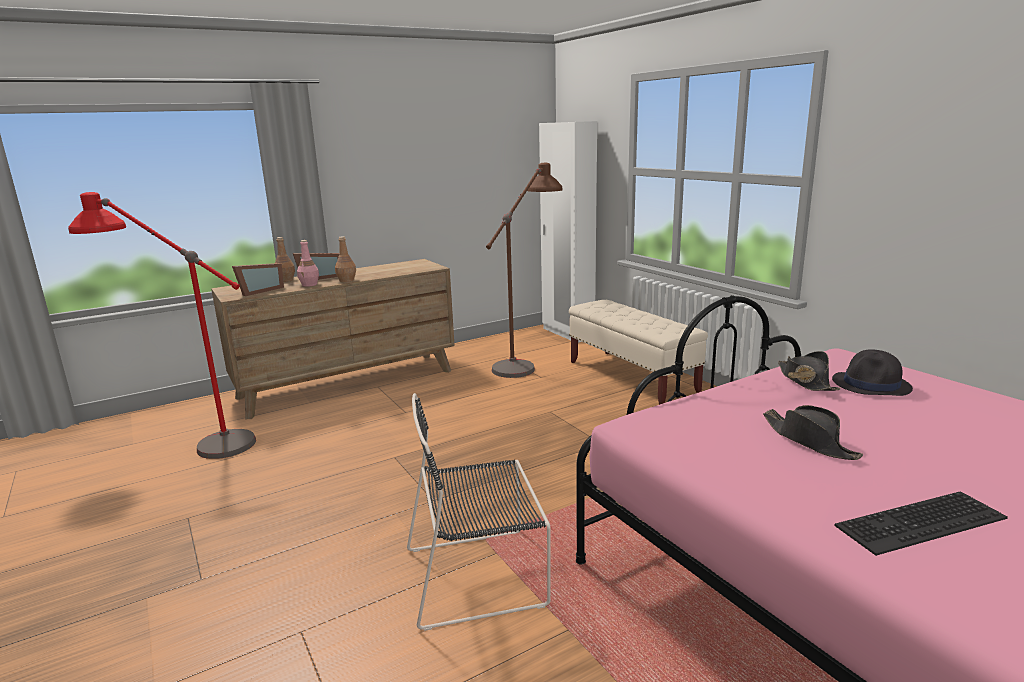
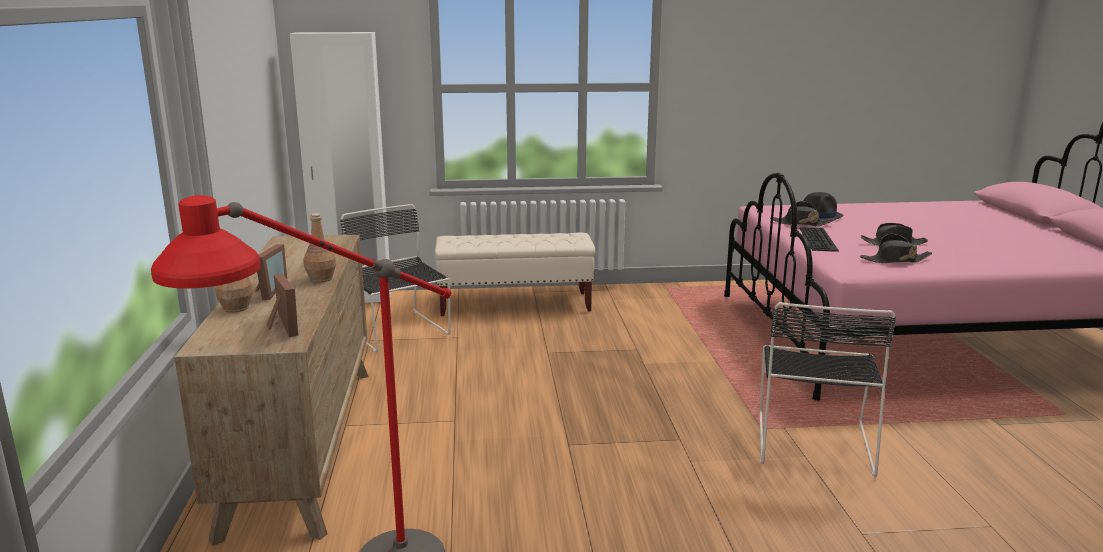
camera: 65 degrees left, 0 degrees up
(309, 284) = (303, 297): pink bottle -> none
(527, 359) = (398, 332): brown floor lamp -> black chair
(718, 448) = (895, 260): none -> black hat
(922, 524) = (993, 250): keyboard -> keyboard (819, 239)

